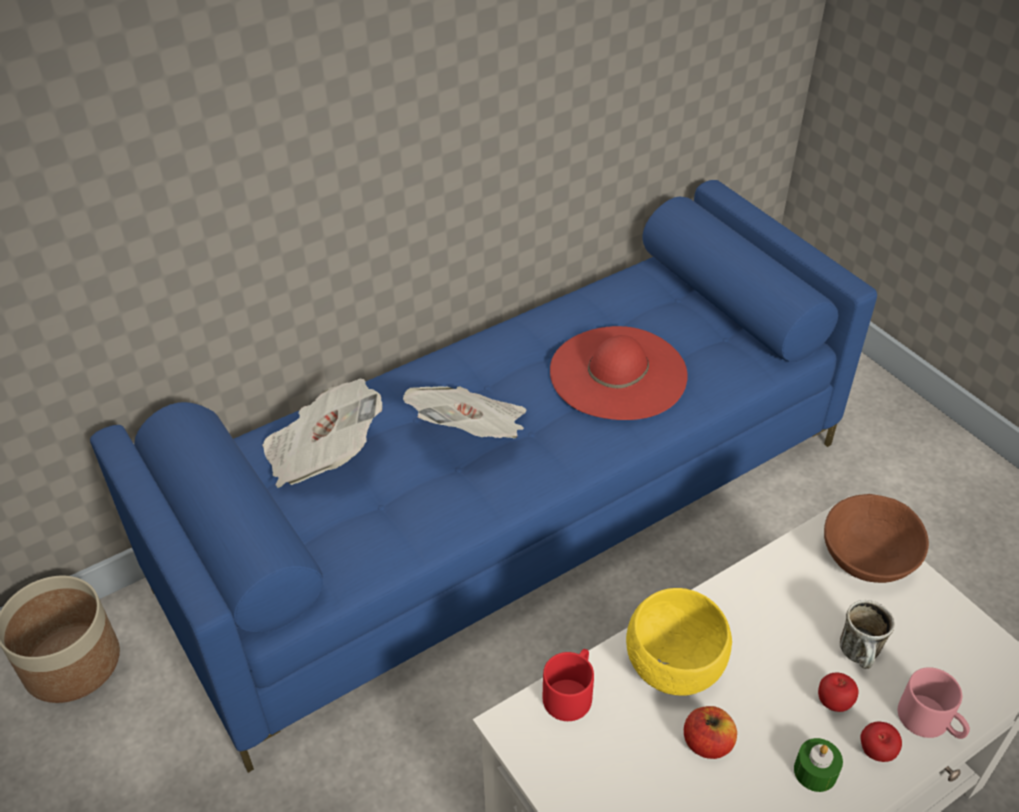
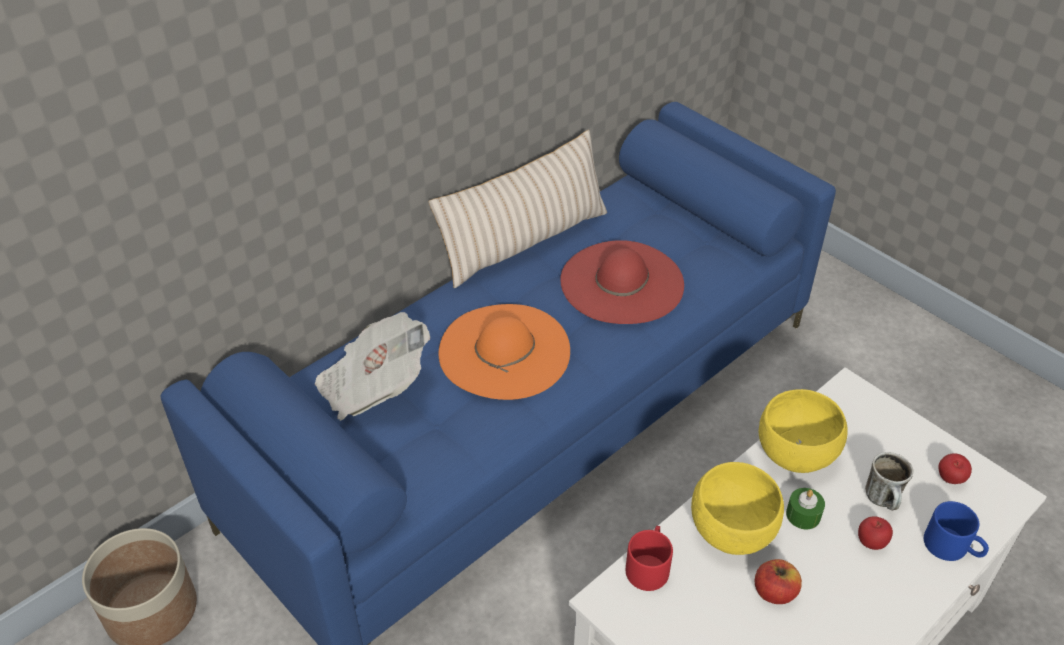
camera: 10 degrees left, 0 degrees up
(471, 433) = (504, 351): newspaper -> orange hat
(521, 317) = (524, 242): none -> beige pillow
(768, 587) = (795, 453): none -> yellow bowl
(815, 771) = (868, 602): green candle -> green candle (803, 515)
(866, 557) = (871, 417): brown bowl -> none
(875, 753) = (914, 580): apple -> apple (949, 480)
(931, 721) = (953, 547): pink mug -> blue mug

